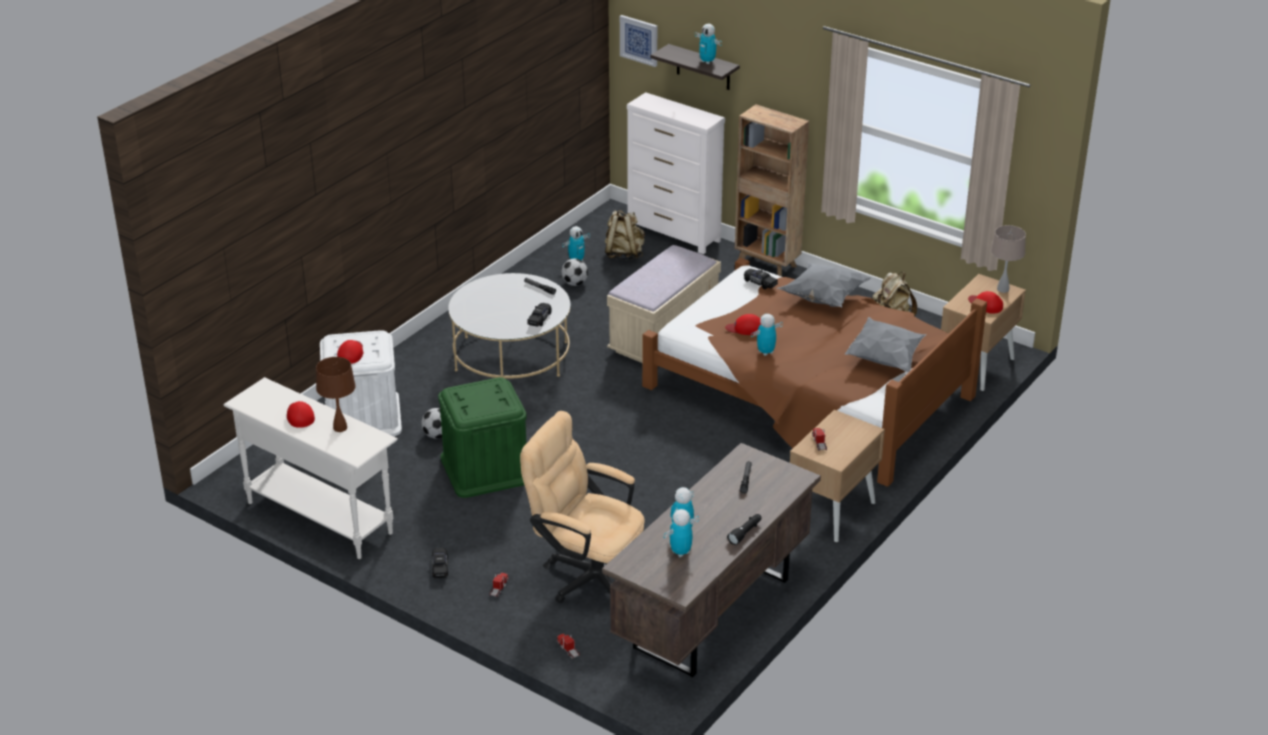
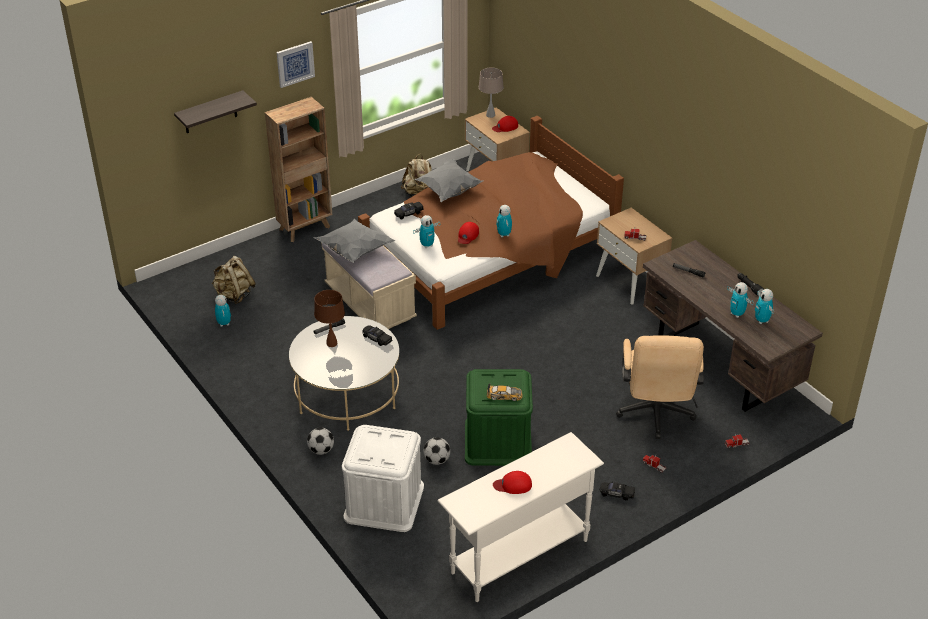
camera: 70 degrees left, 5 degrees up
(340, 428) = (542, 462): brown table lamp -> brown table lamp (331, 343)
(351, 353) = (388, 452): red cap -> none
(470, 404) = (504, 395): none -> toy car
(574, 283) = (259, 332): football -> football (321, 450)
(587, 575) = (655, 415): beige office chair -> beige office chair turned 45 degrees counterclockwise
(639, 40) = (144, 127): picture -> picture (295, 64)
(674, 234) = (224, 261): white dresser -> none
(707, 61) = (224, 102): toy robot -> toy robot (427, 245)
(884, 358) = (540, 186): grey pillow -> grey pillow (354, 251)

